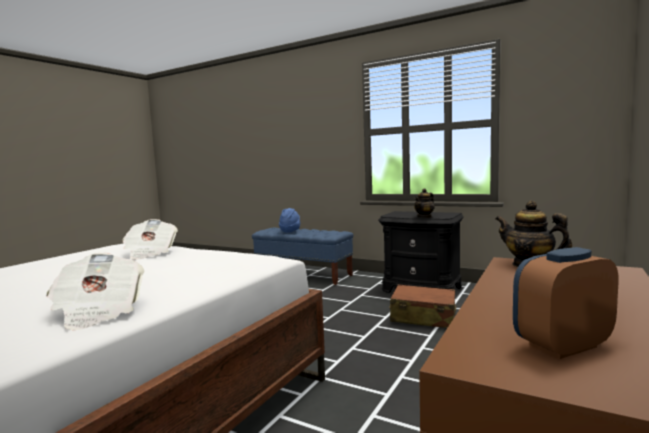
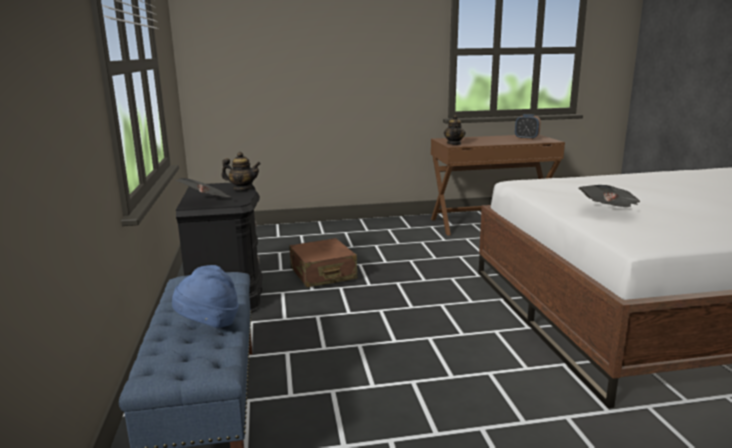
camera: 130 degrees left, 10 degrees up
(98, 312) = (648, 177): newspaper -> newspaper (206, 202)

